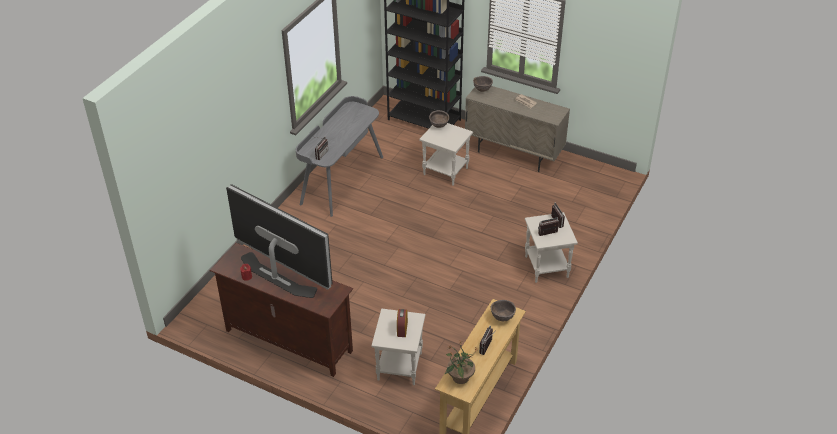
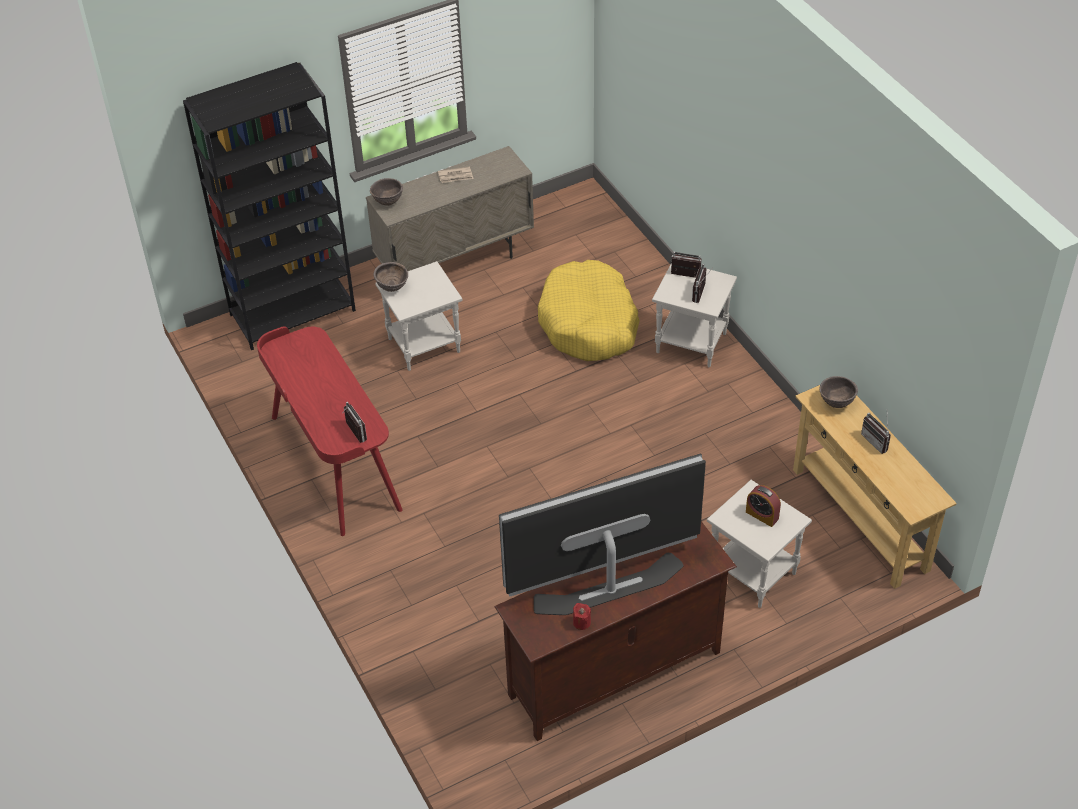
camera: 55 degrees left, 5 degrees up
(341, 180) = (333, 463): grey desk -> red desk
(460, 377) = (909, 492): potted plant -> none
(520, 221) = (589, 323): none -> yellow dog bed

